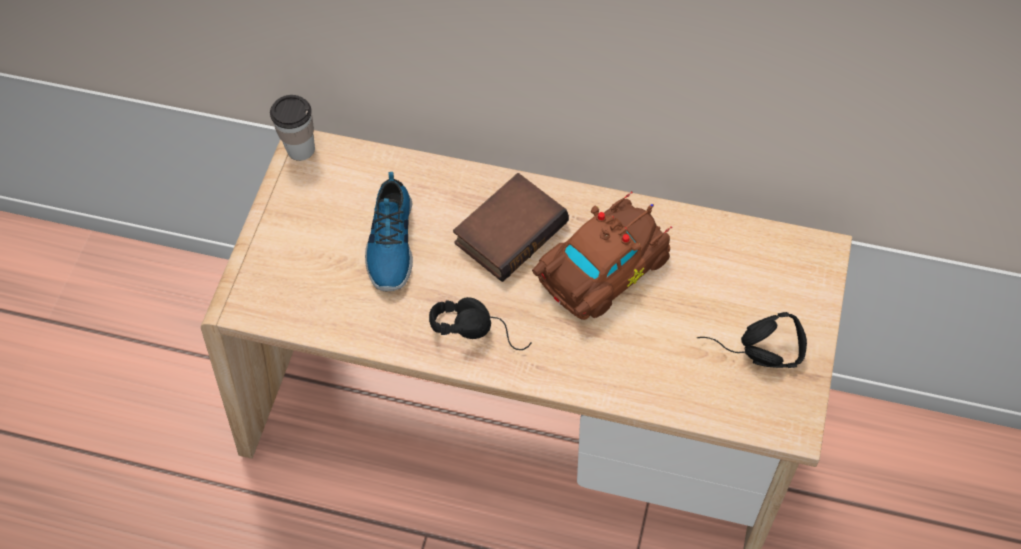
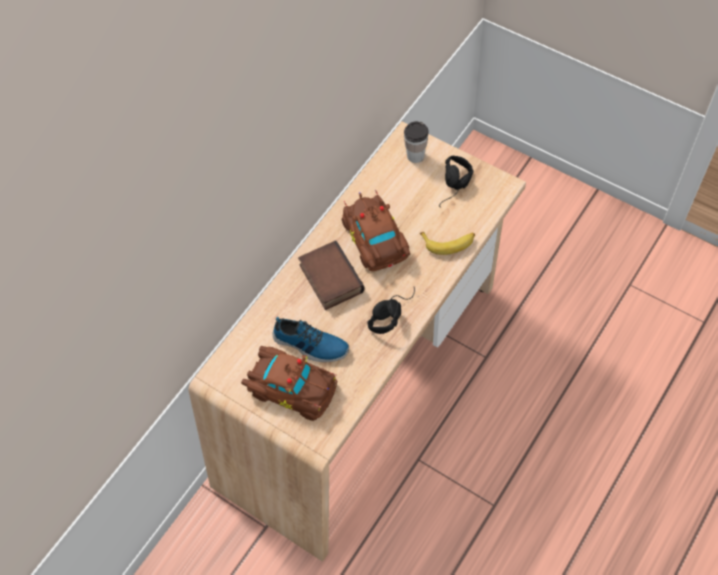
camera: 70 degrees left, 0 degrees up
(301, 149) = (214, 379): cup -> cup (415, 156)
(316, 241) = (291, 386): none -> brown toy car
(640, 374) = (449, 243): none -> banana

